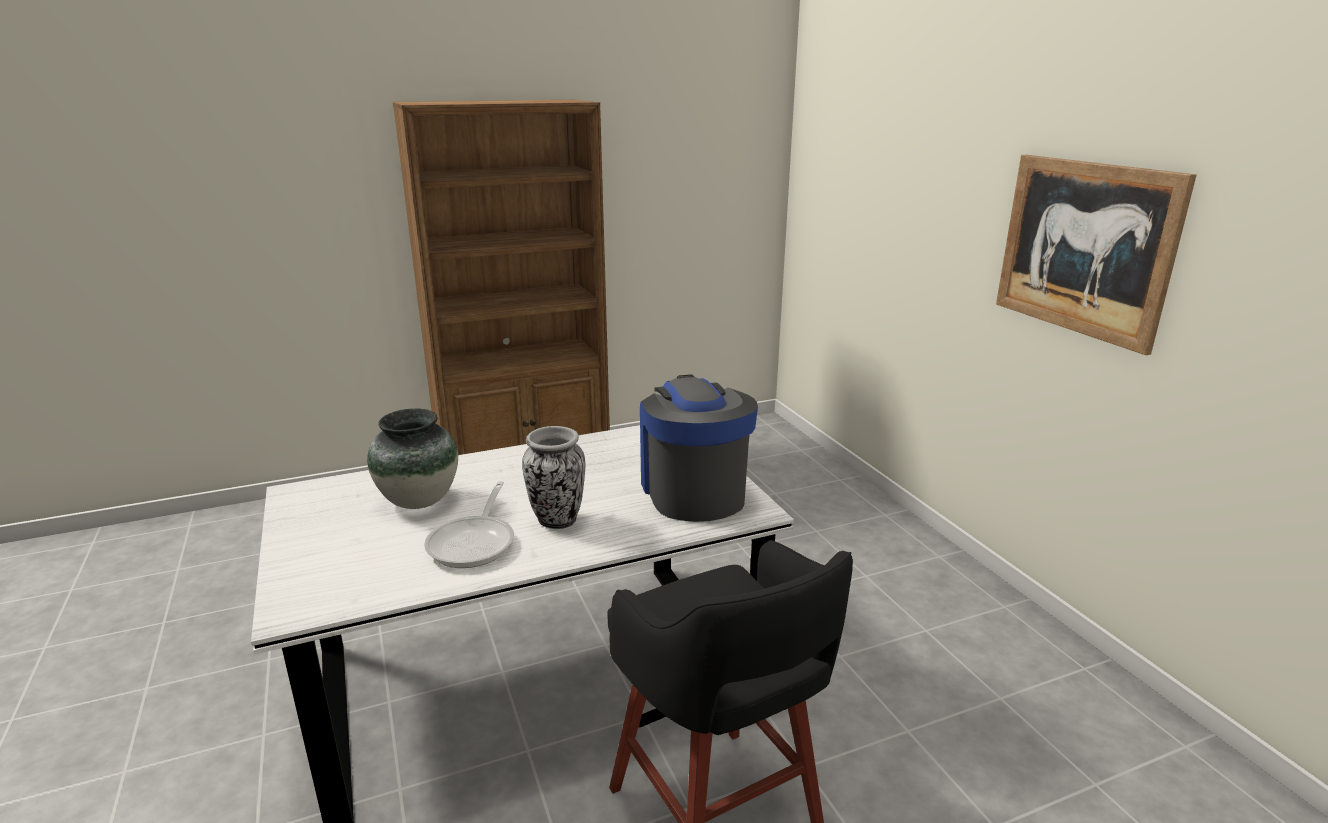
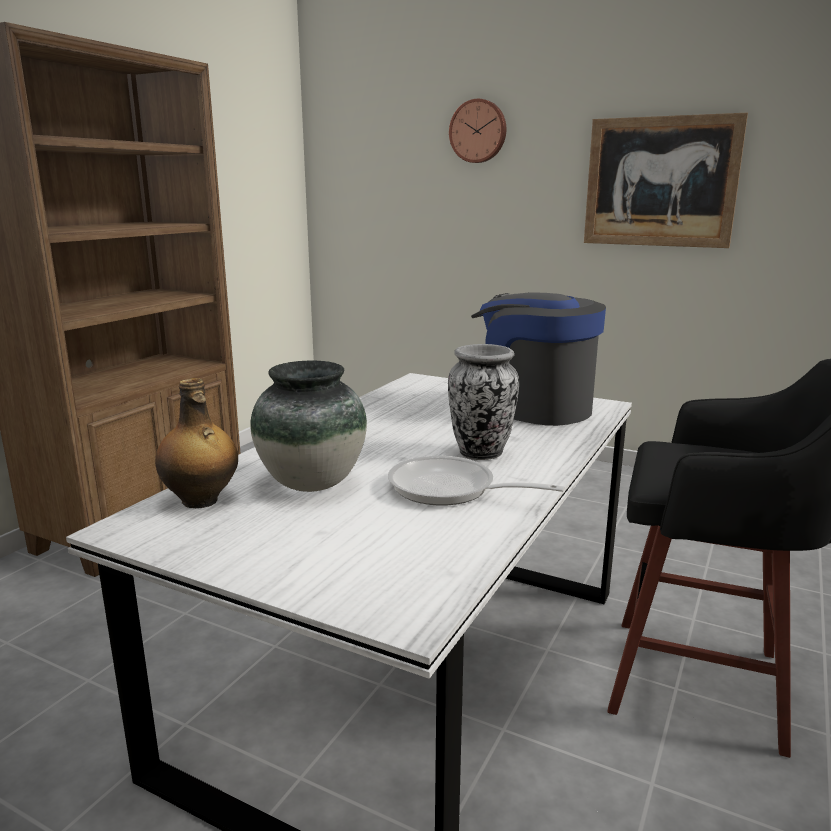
camera: 40 degrees left, 5 degrees down
(350, 489) = (201, 501): none -> bottle
(475, 542) = (450, 490): frying pan -> frying pan turned 150 degrees clockwise
(920, 150) = (478, 131): none -> wall clock

